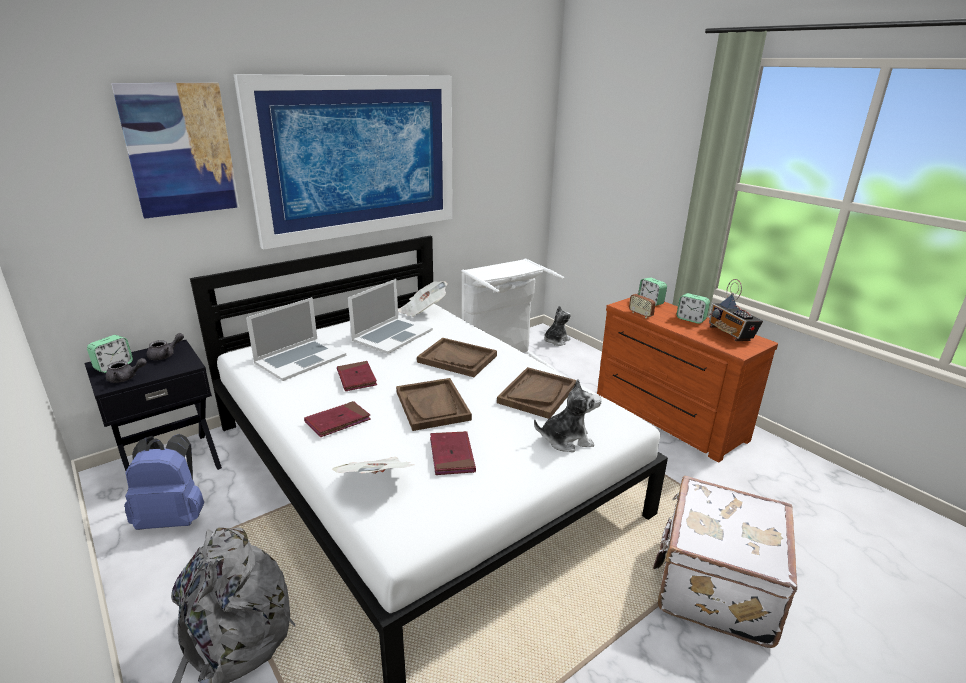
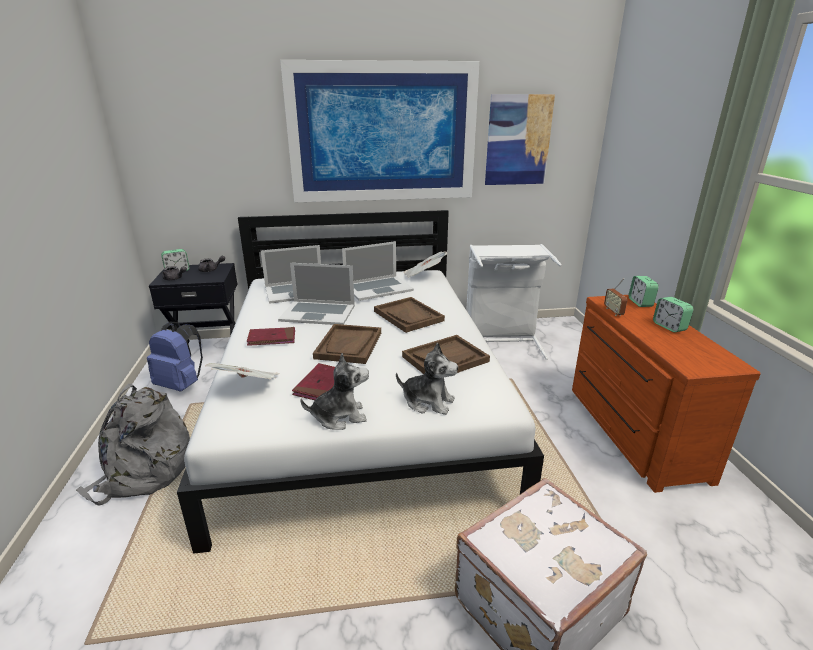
camera: 30 degrees right, 0 degrees up
(180, 150) = (238, 118): picture -> picture (518, 140)
(356, 378) = (318, 313): red book -> laptop
(555, 341) = (572, 333): plush toy -> plush toy (339, 416)
(730, 334) = (703, 350): radio -> none

